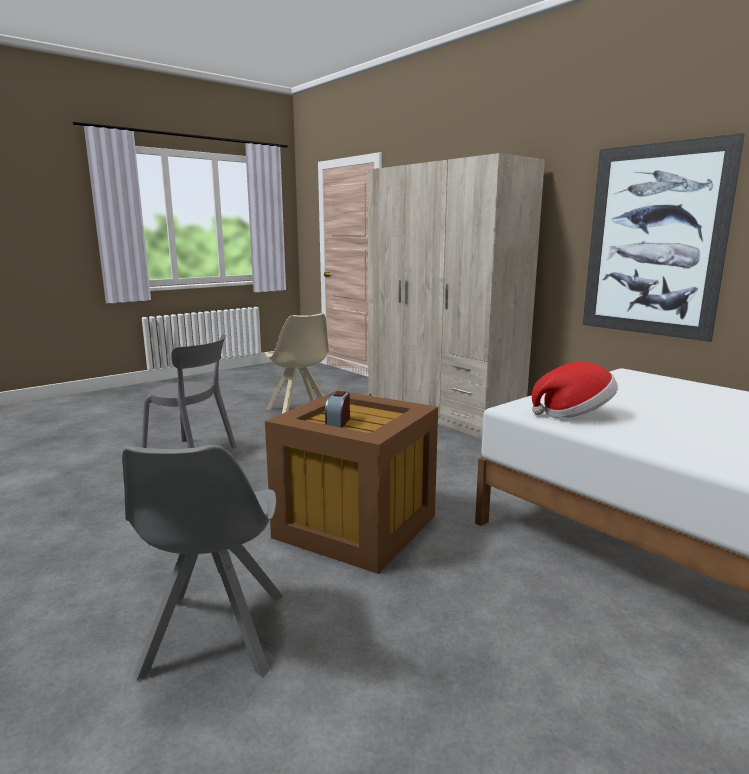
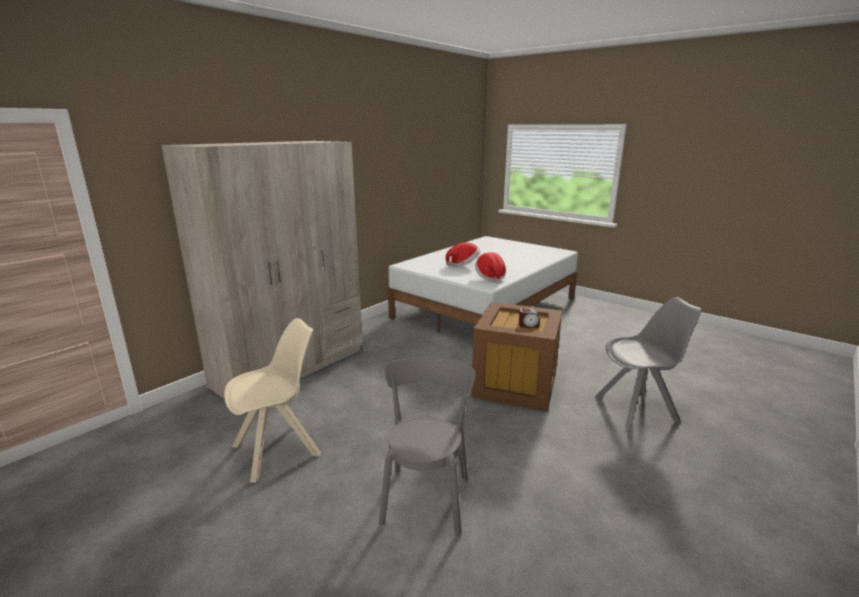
camera: 100 degrees left, 5 degrees up
(653, 241) = (376, 191): picture -> none
(661, 404) = (463, 265): none -> hat

